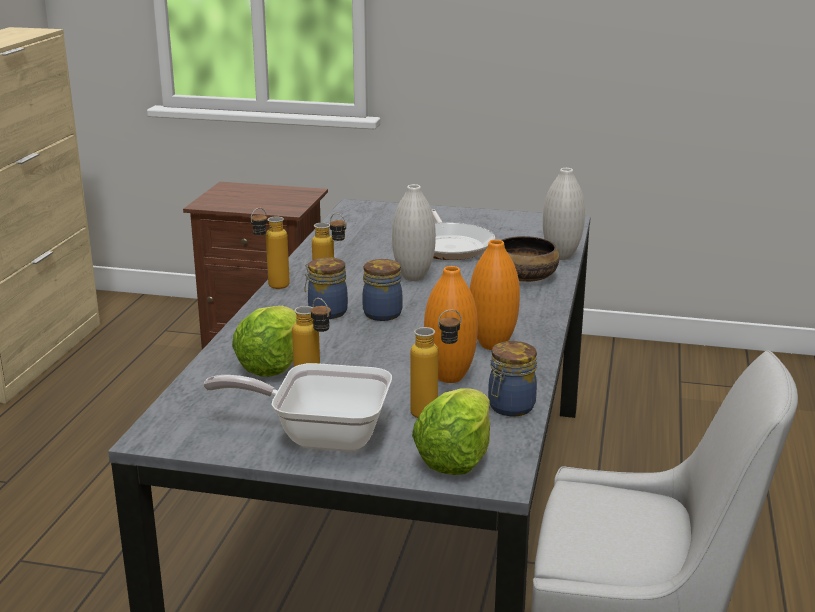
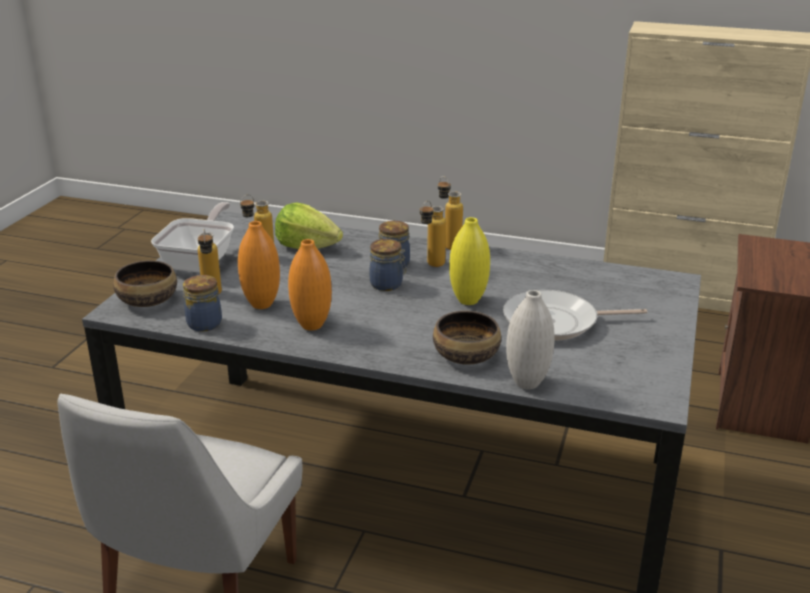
camera: 95 degrees right, 5 degrees up
(413, 277) = (468, 300): white vase -> yellow vase
(456, 458) = (148, 299): lettuce -> bowl

